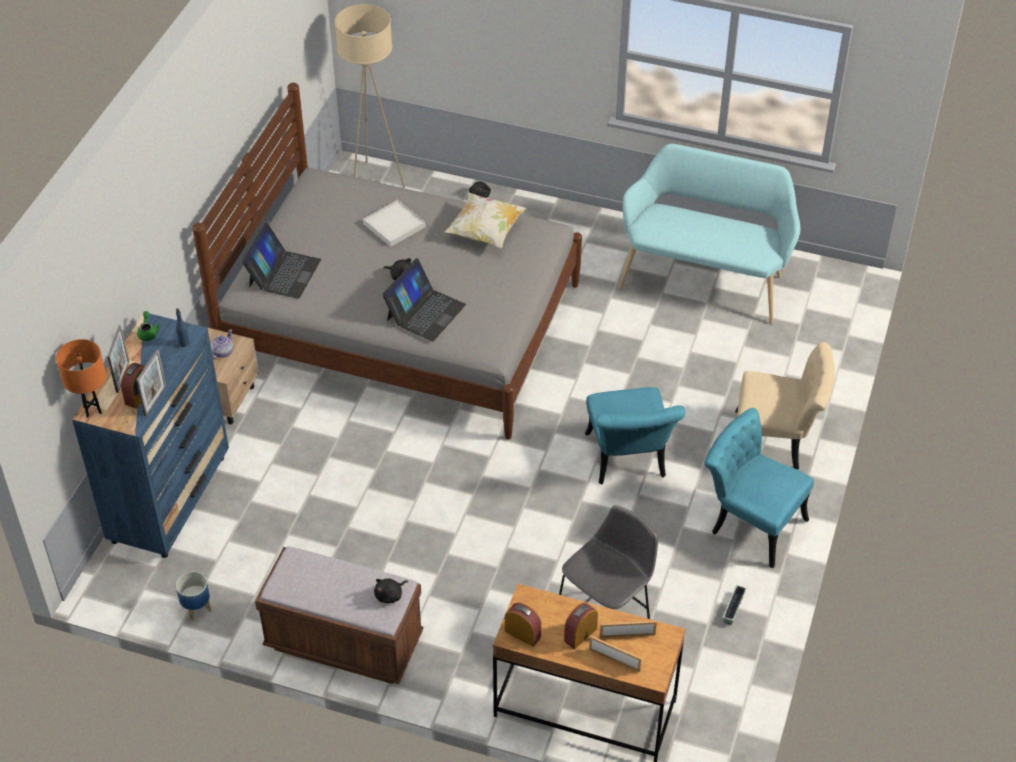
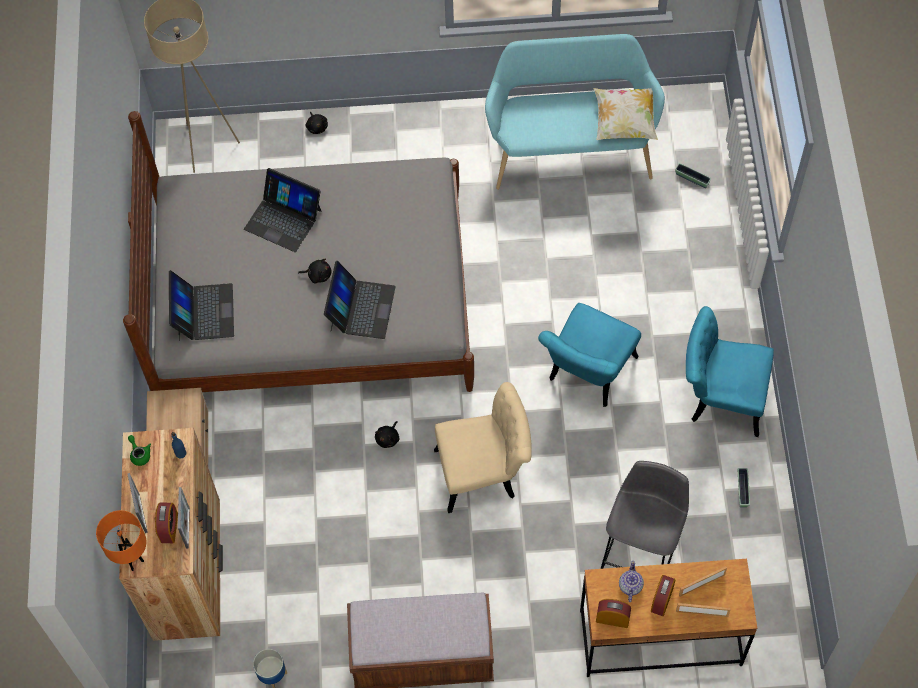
camera: 20 degrees left, 15 degrees up
(170, 498) = (189, 572): blue dresser -> brown dresser
(222, 352) = (179, 413): teapot -> teapot (630, 586)
(390, 595) = (469, 617): black plush toy -> black plush toy (388, 438)
(394, 225) = (283, 219): white tray -> laptop
(485, 232) = (374, 196): pillow -> pillow (624, 123)
(628, 462) = (588, 375): turquoise chair -> turquoise chair turned 60 degrees clockwise
(777, 442) = (708, 305): beige chair -> beige chair (484, 472)
(812, 336) = (692, 179): none -> planter

